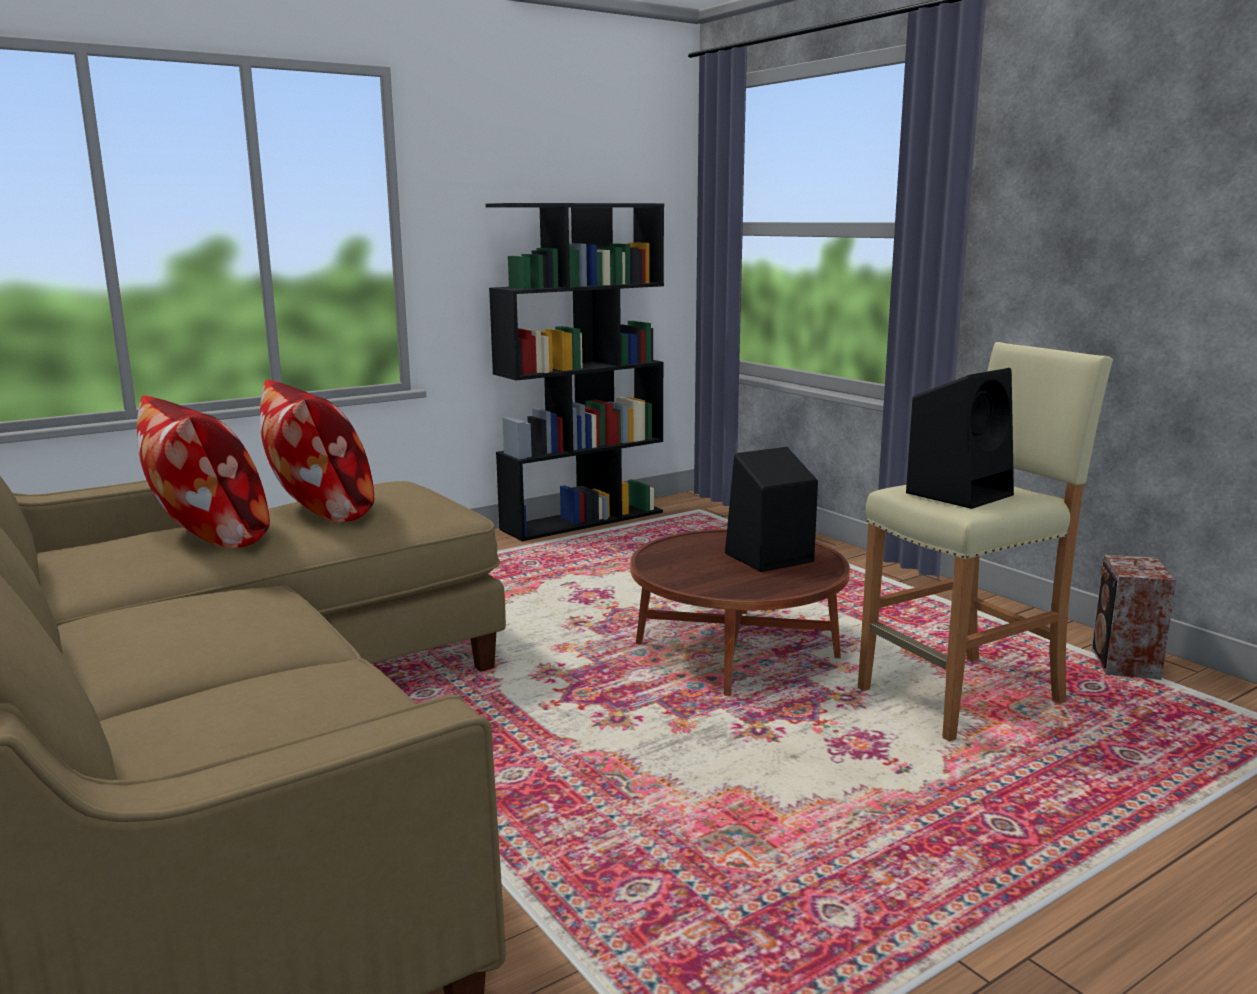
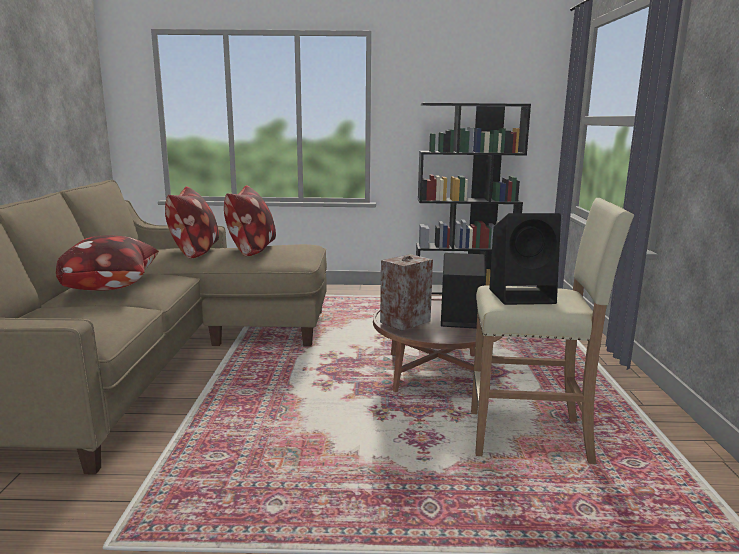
camera: 35 degrees right, 0 degrees up
(186, 640) = (114, 287): none -> pillow
(1124, 665) = (687, 460): speaker -> speaker (403, 321)

